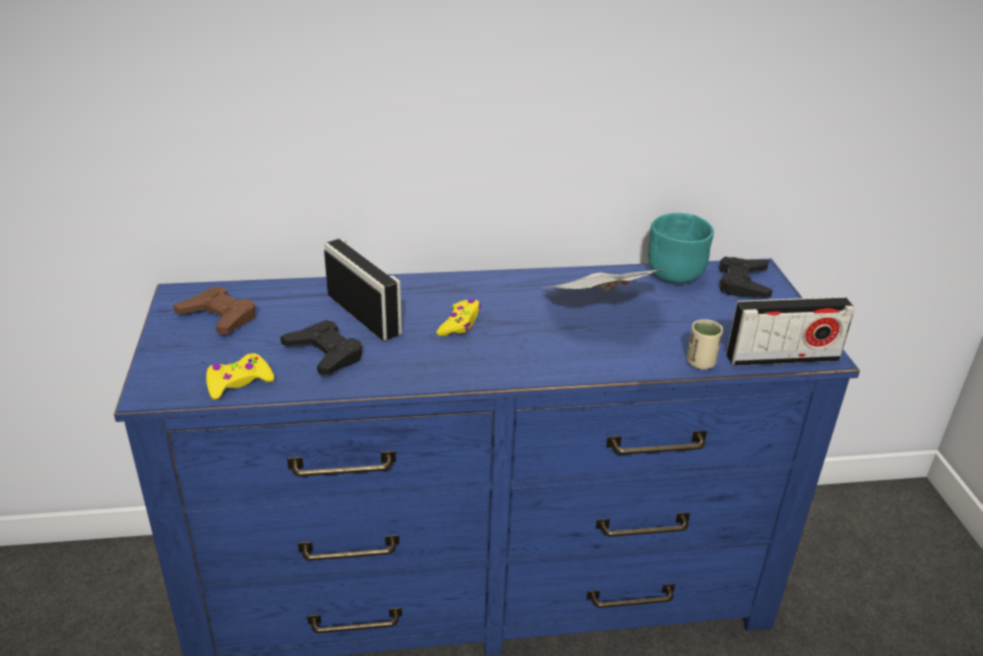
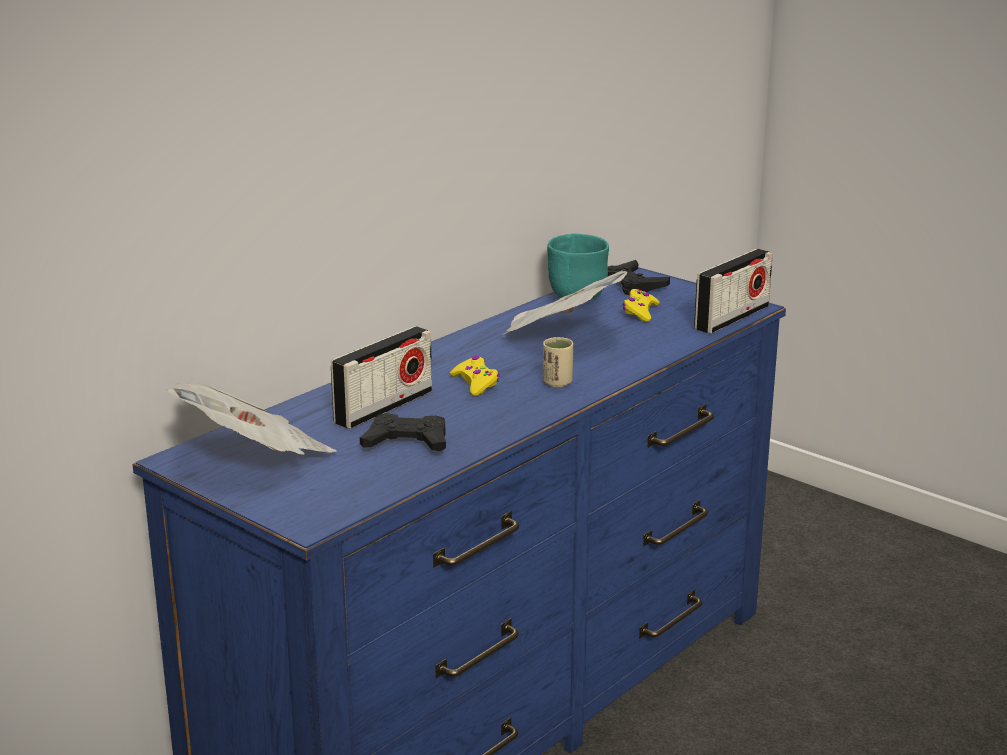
camera: 40 degrees left, 10 degrees down
(219, 317) = (256, 458): brown game controller -> newspaper
(238, 383) = (374, 486): yellow game controller -> yellow game controller (640, 312)
(363, 314) = (384, 407): radio -> radio turned 120 degrees clockwise
(700, 363) = (687, 340): beige cup -> beige cup (557, 382)

